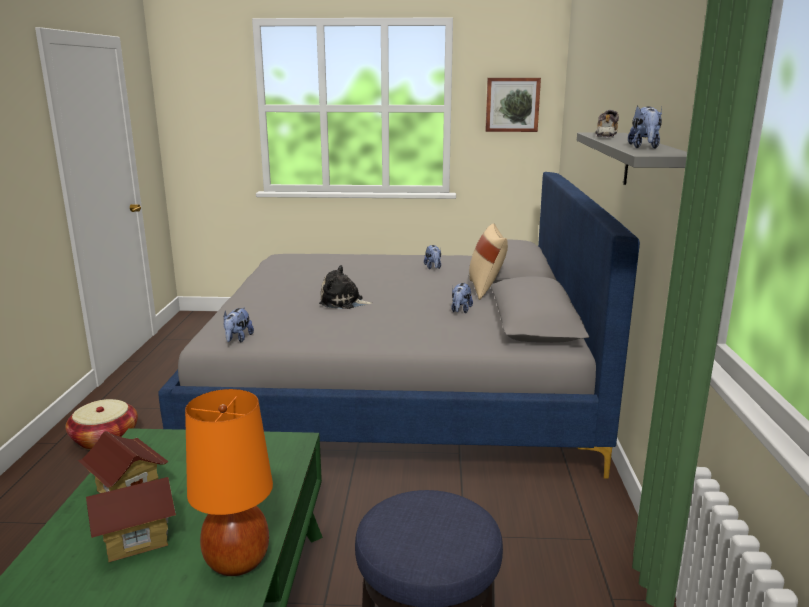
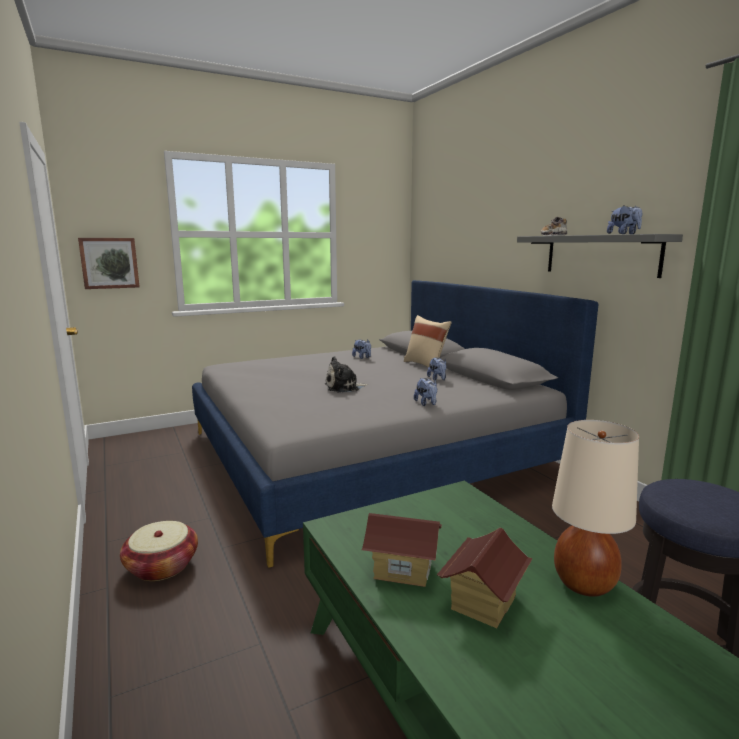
camera: 30 degrees left, 5 degrees down
(236, 562) = (584, 584): orange table lamp -> beige table lamp
(237, 339) = (312, 426): plush toy -> plush toy (426, 404)
(512, 104) = (378, 232): picture -> picture (109, 263)

